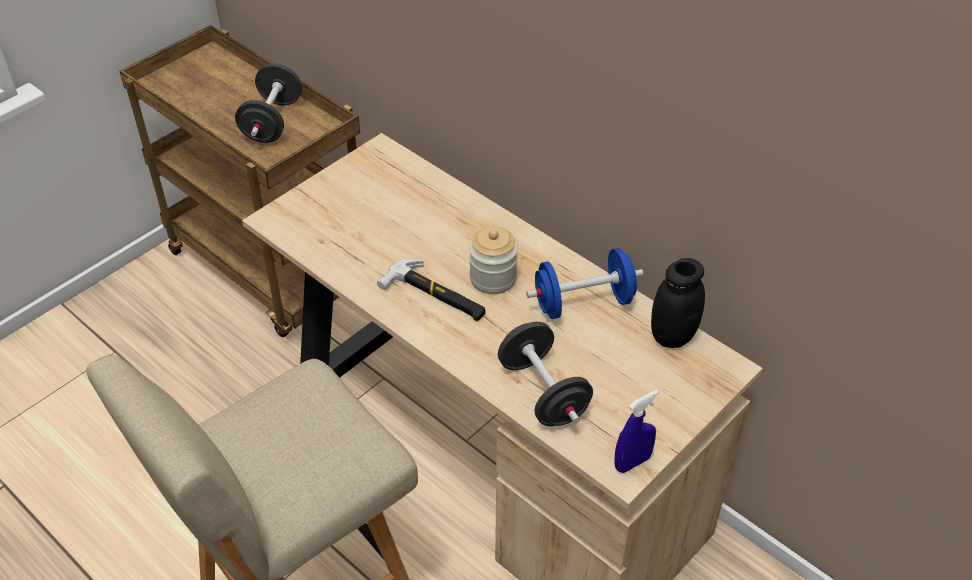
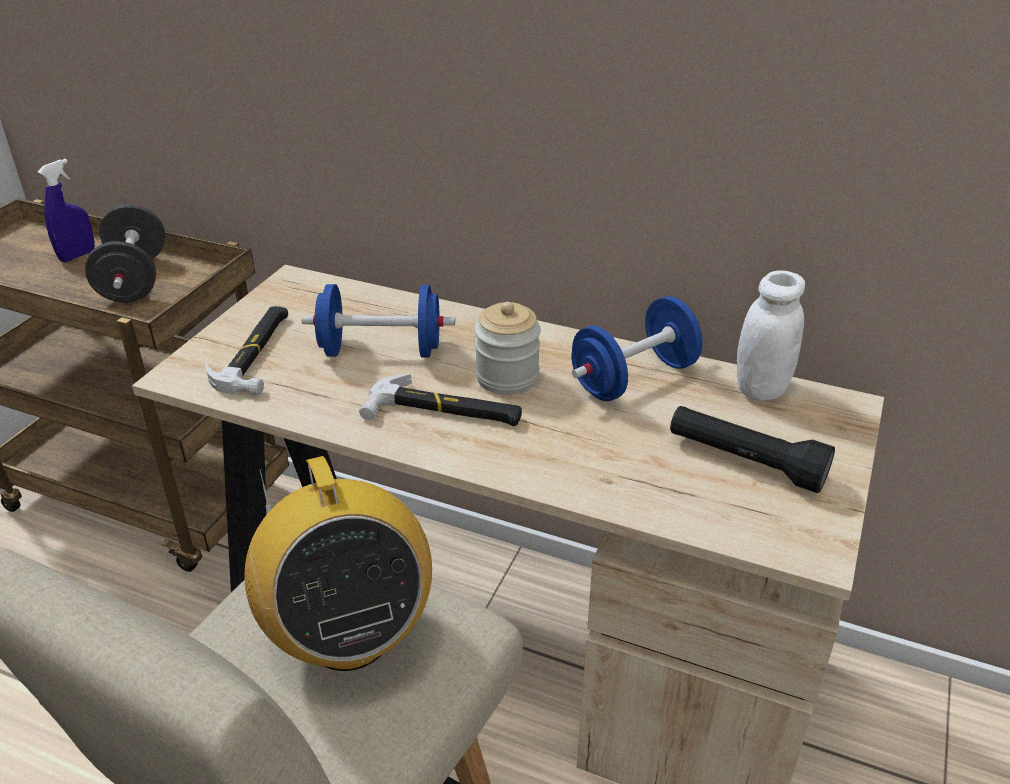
camera: 20 degrees left, 10 degrees down
(309, 438) = (348, 636): none -> radio
(331, 213) = (257, 353): none -> hammer
(416, 232) = (381, 350): none -> blue dumbbell
(543, 392) = (650, 486): black dumbbell -> none
(620, 392) = (745, 462): none -> black flashlight
(632, 462) = (819, 538): blue spray bottle -> blue spray bottle (77, 255)
(672, 336) = (761, 388): black jar -> white jar

